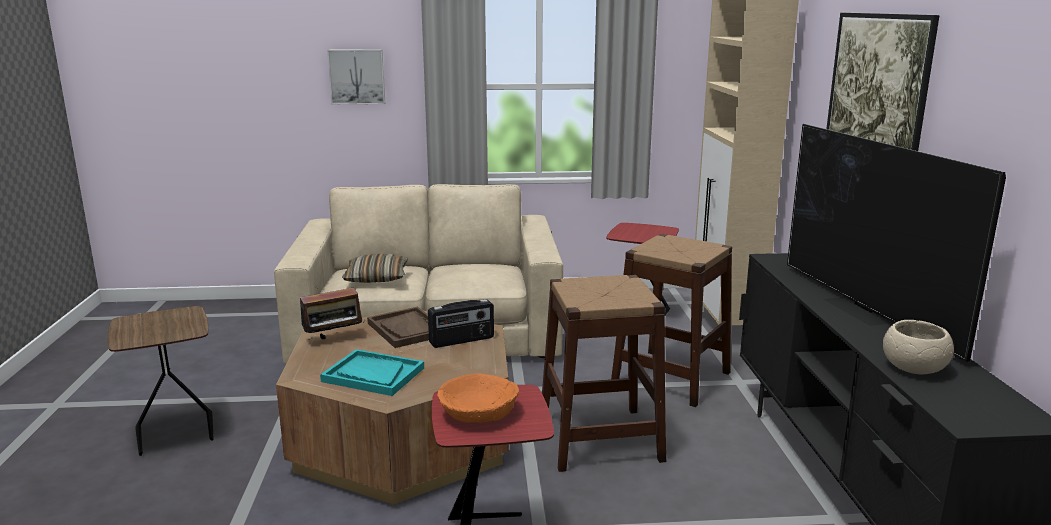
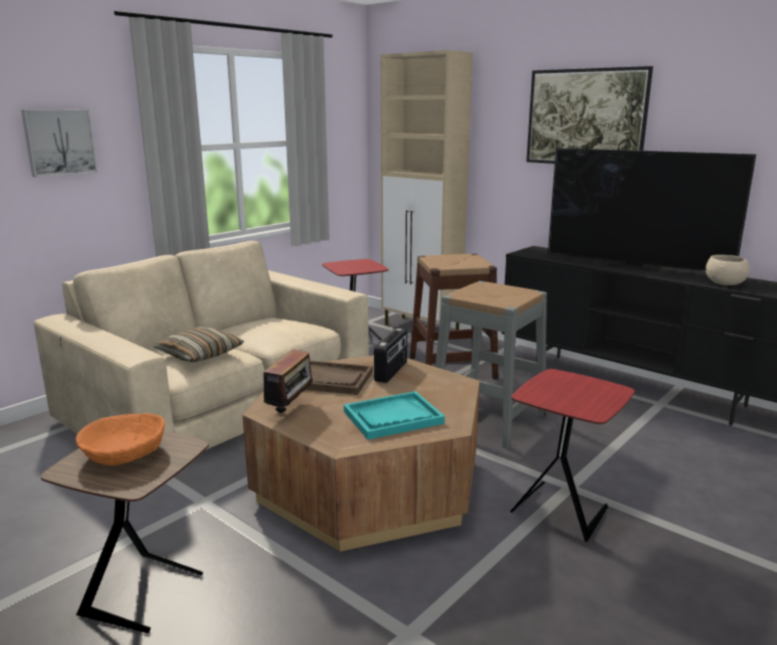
camera: 45 degrees left, 0 degrees up
(478, 412) = (569, 395): orange bowl -> orange bowl (124, 453)
(599, 438) = (488, 419): brown stool -> grey stool

